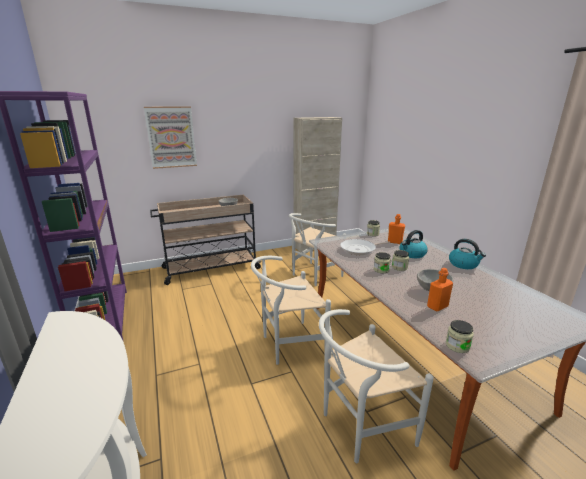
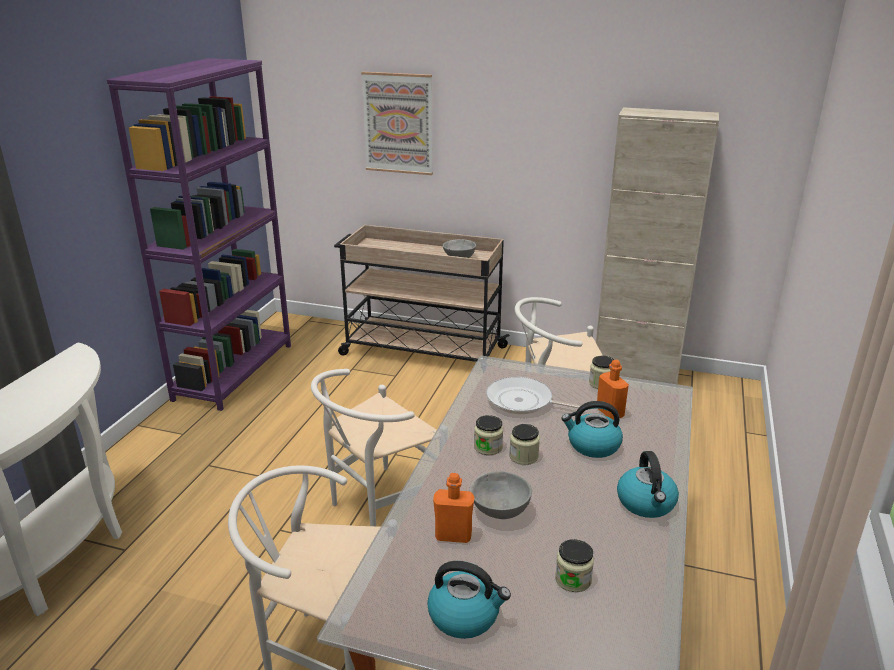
camera: 40 degrees right, 5 degrees up
(288, 345) = (378, 509): white chair -> white chair turned 60 degrees counterclockwise
(457, 346) = (371, 591): jar -> jar (573, 579)
(501, 332) = (465, 615): none -> kettle

